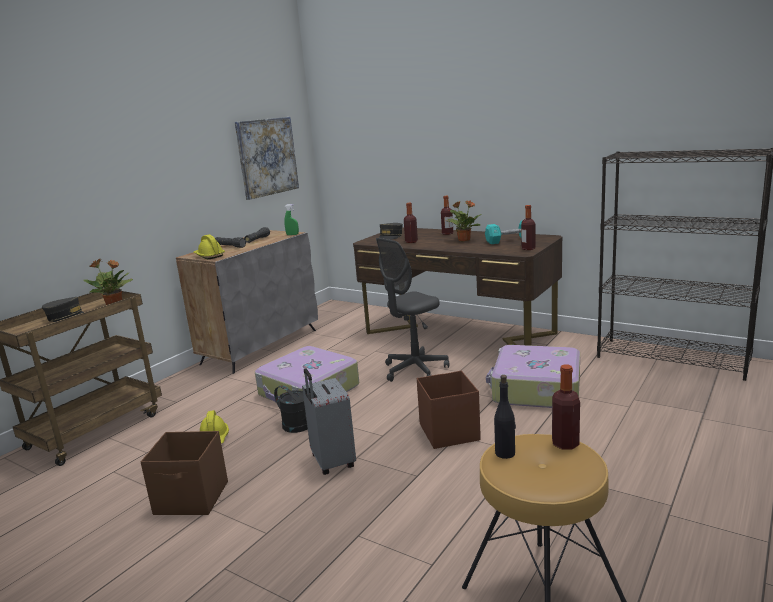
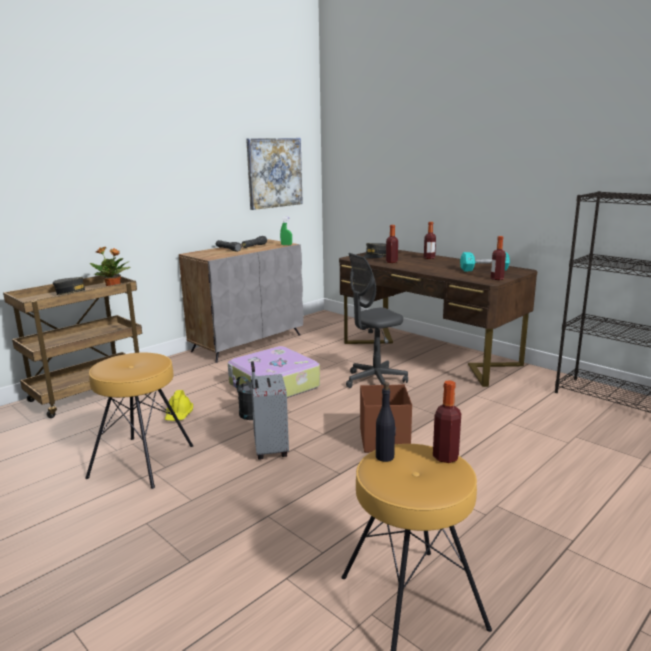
camera: 10 degrees right, 0 degrees up
(192, 498) = (142, 461): brown storage box -> brown stool
(209, 256) = (206, 255): yellow hard hat -> none
(463, 240) = (440, 265): potted plant -> none
(535, 389) = (481, 413): suitcase -> none

